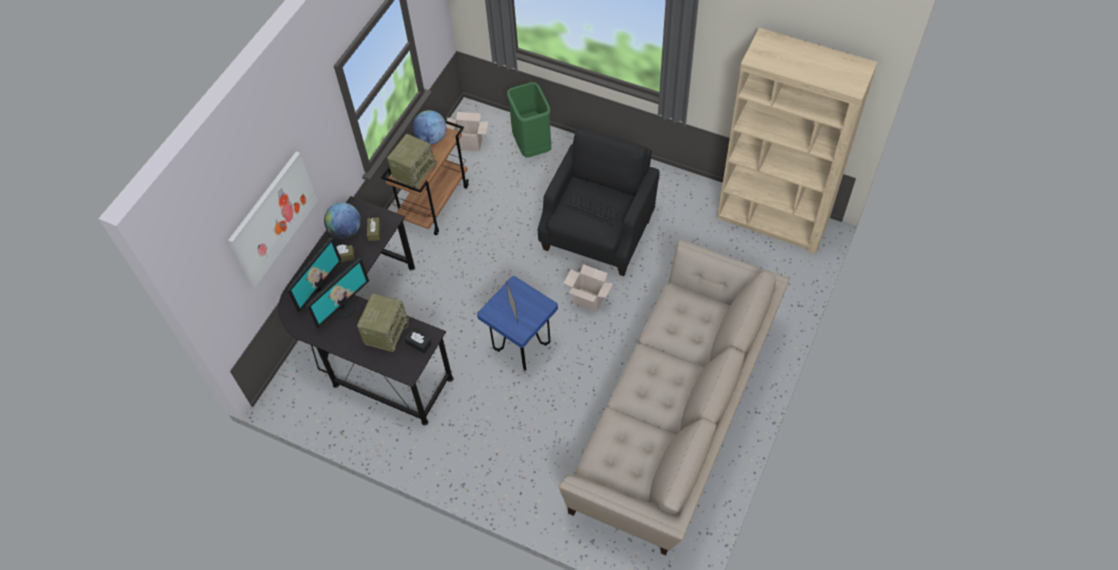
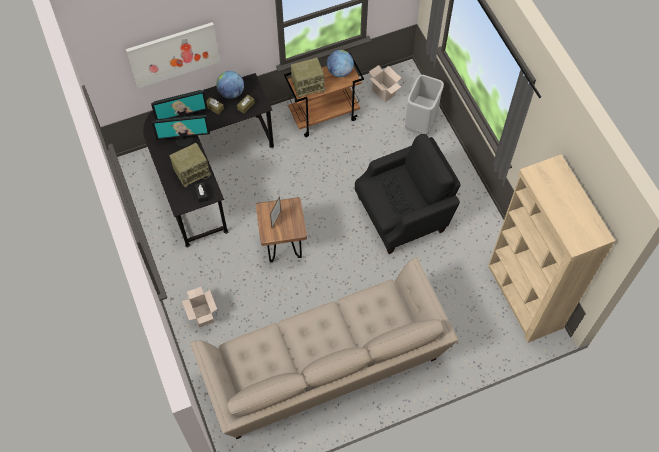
camera: 40 degrees right, 5 degrees up
(522, 348) = (283, 247): blue stool -> brown stool
(532, 146) = (421, 124): green trash can -> grey trash can
(587, 300) = (351, 250): cardboard box -> cardboard box (202, 315)

